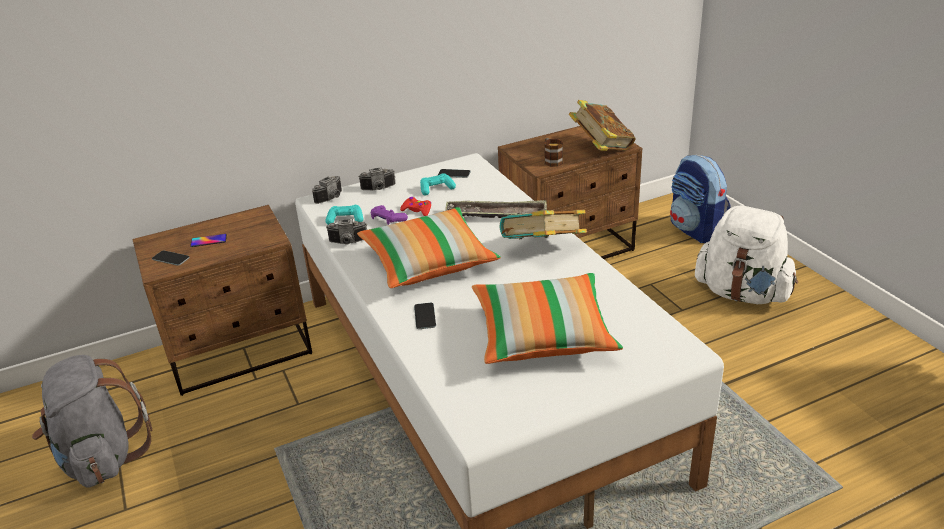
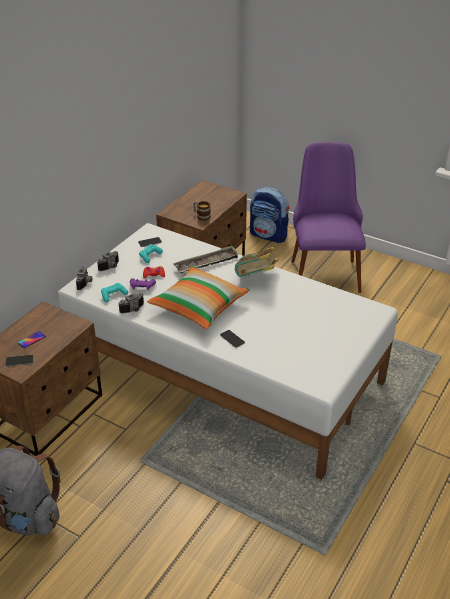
camera: 35 degrees left, 5 degrees up
(543, 334) = (305, 326): pillow -> none
(601, 148) = (223, 199): book -> none
(742, 293) = (323, 268): white backpack -> purple chair

